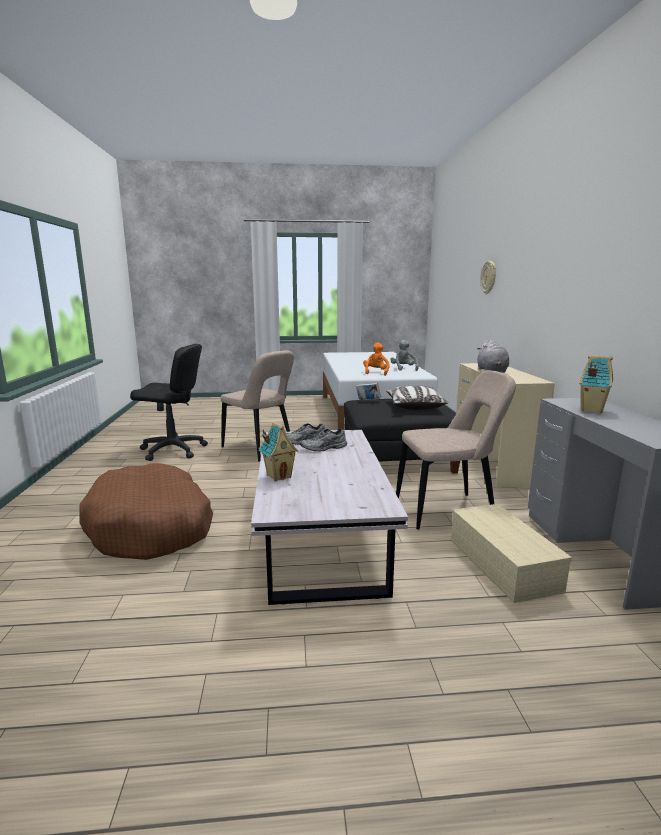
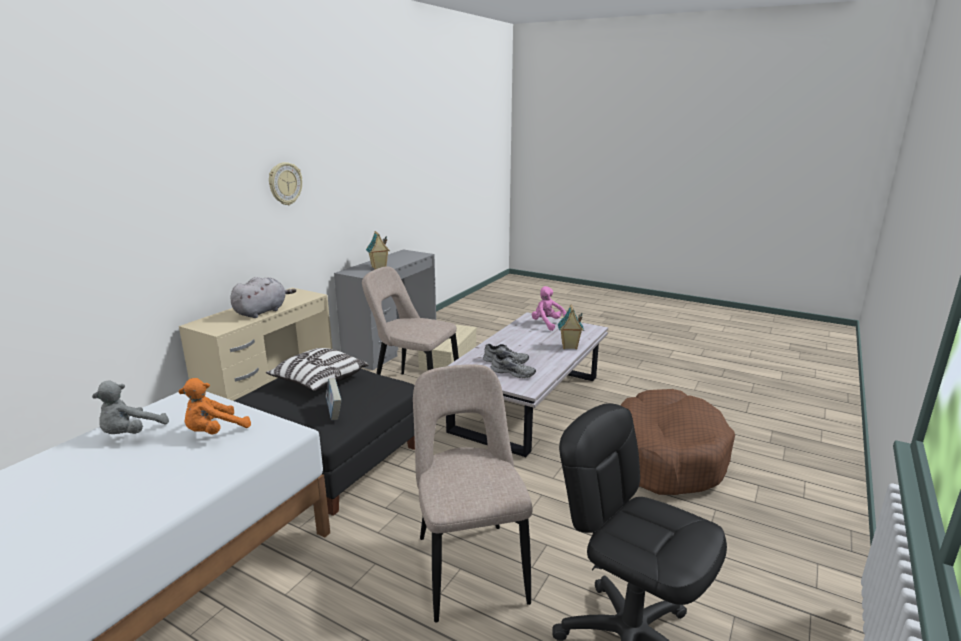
camera: 145 degrees left, 5 degrees up
(343, 501) = (548, 324): none -> pink plush toy
(489, 277) = (83, 216): wall clock -> wall clock (285, 183)

